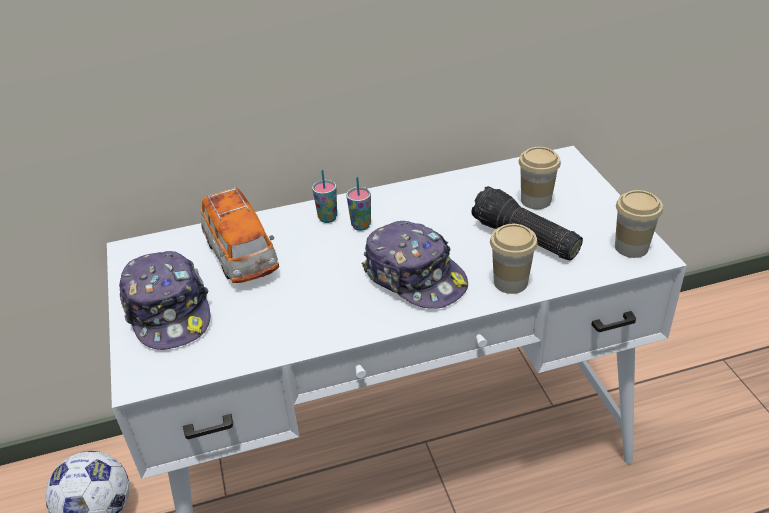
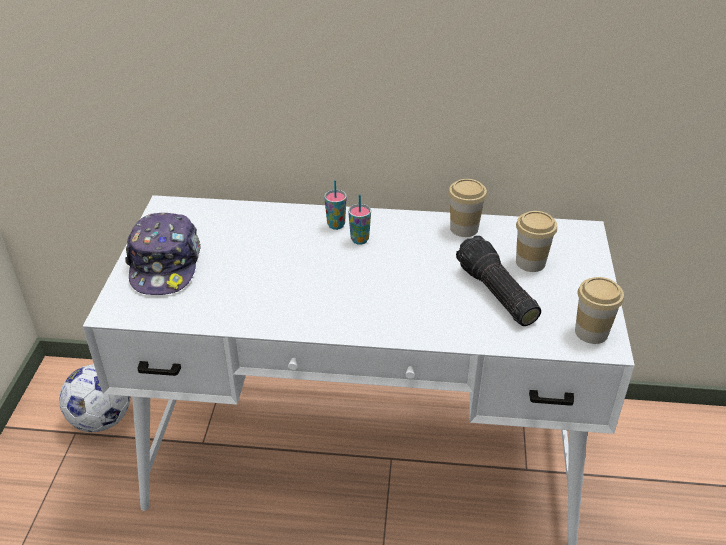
camera: 20 degrees right, 0 degrees up
(242, 257) = (247, 237): toy car -> none
(415, 277) = (376, 298): cap -> none
(510, 282) = (456, 328): cup -> cup (464, 228)

